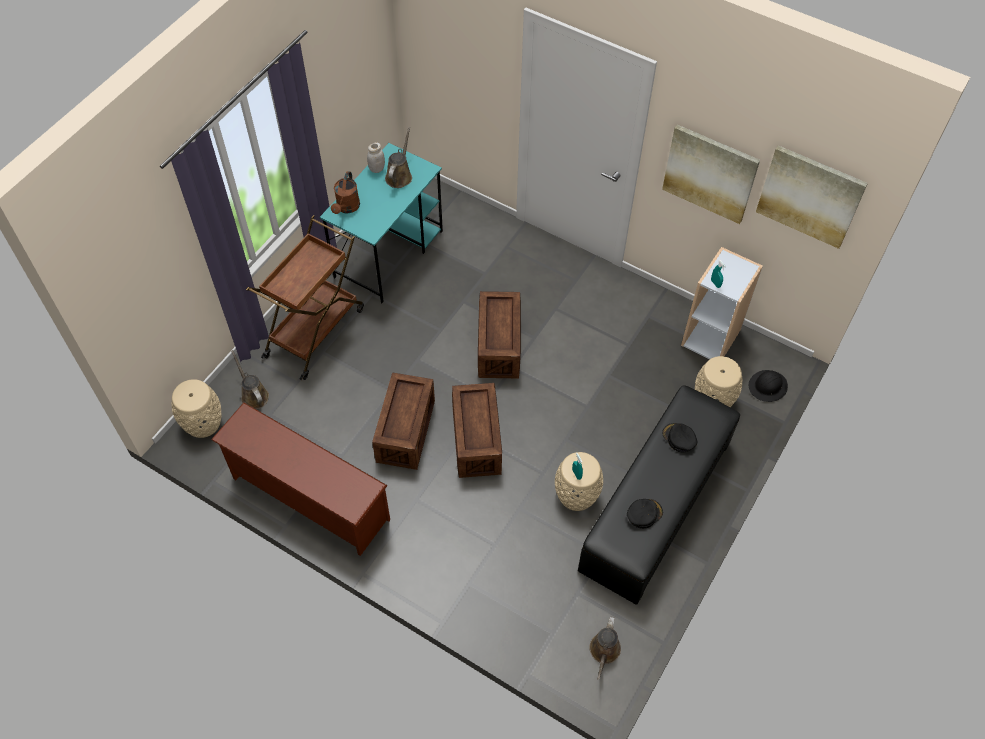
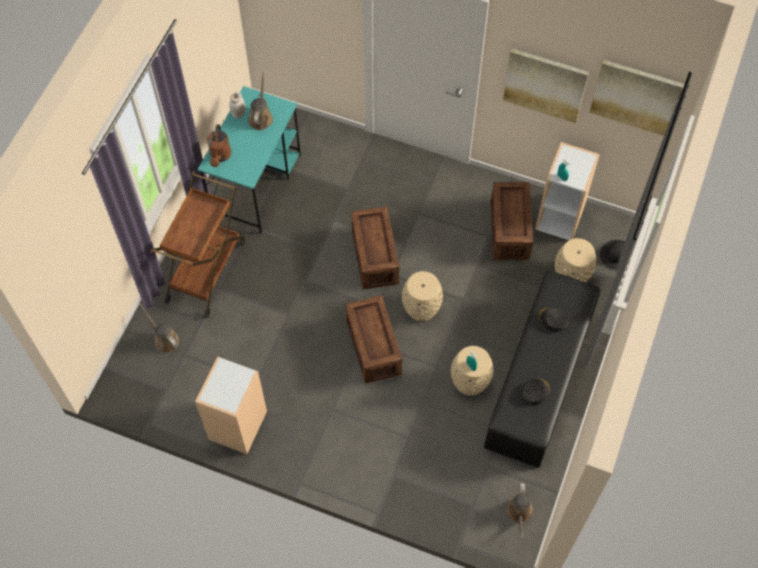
camera: 10 degrees left, 5 degrees up
(203, 423) = (125, 373): beige stool -> beige stool (421, 308)
(308, 499) = (237, 426): brown shoe rack -> bookcase
(405, 431) = (309, 349): crate -> crate (509, 230)

